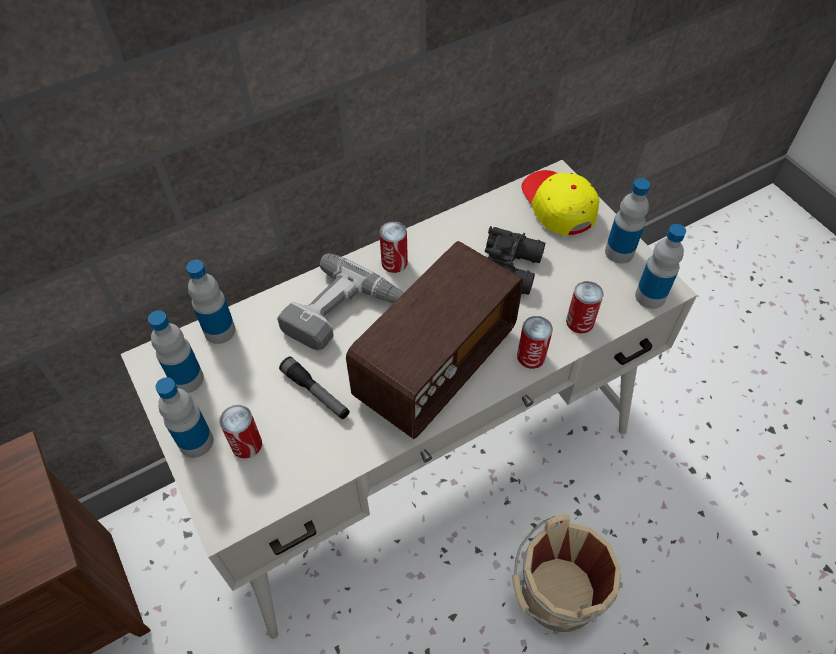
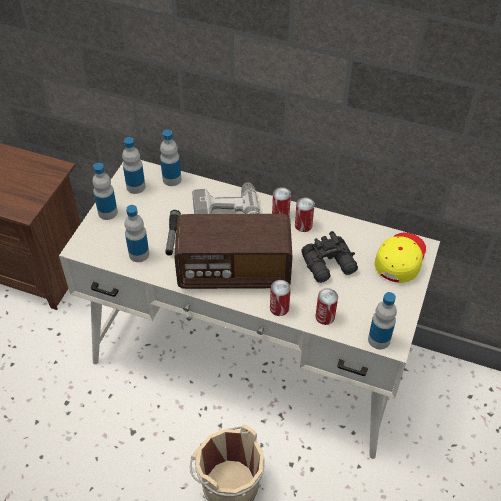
camera: 50 degrees right, 5 degrees down
(246, 444) = (122, 230): can -> can (303, 225)
(619, 252) = (396, 307): bottle -> bottle (139, 254)

